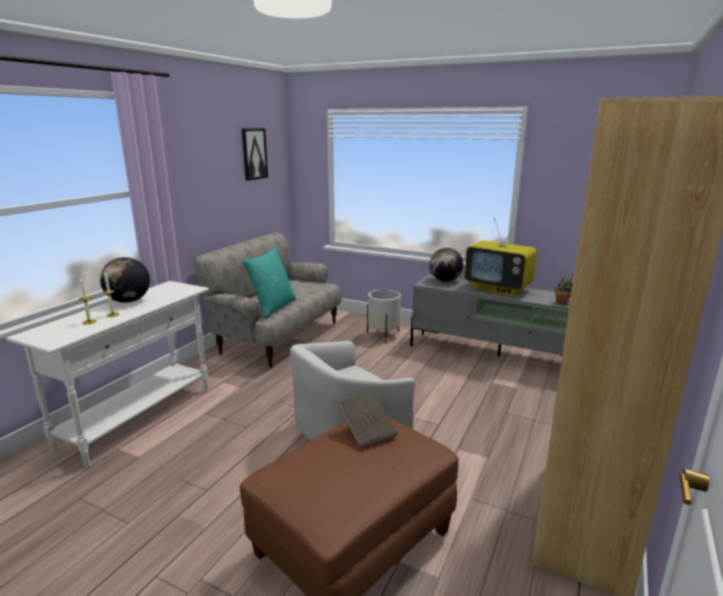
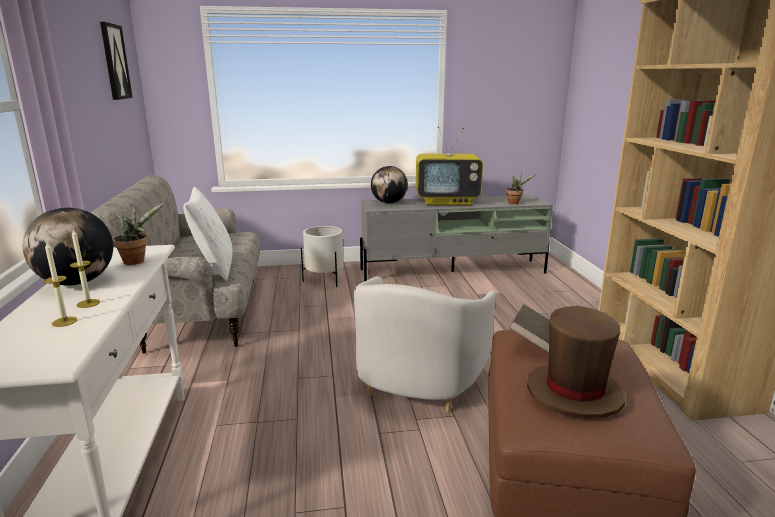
camera: 35 degrees left, 0 degrees up
(173, 294) = (137, 261): none -> potted plant
(273, 307) = (214, 268): turquoise pillow -> white pillow
(325, 470) = (573, 393): none -> brown hat

